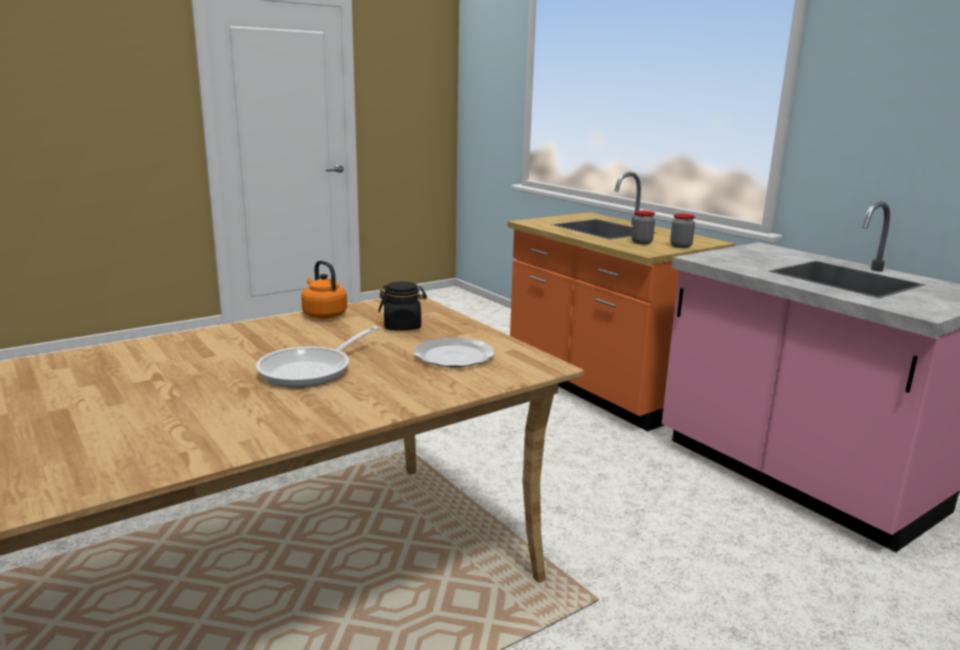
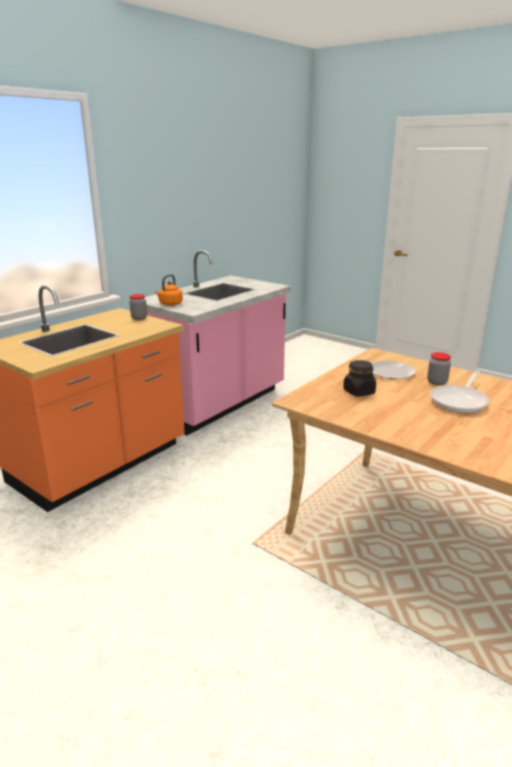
camera: 105 degrees left, 5 degrees up
(312, 370) = (460, 401): frying pan -> frying pan turned 105 degrees clockwise
(323, 314) = (364, 422): orange kettle -> orange kettle (170, 304)
(641, 242) = (130, 327): jar -> jar (437, 382)

